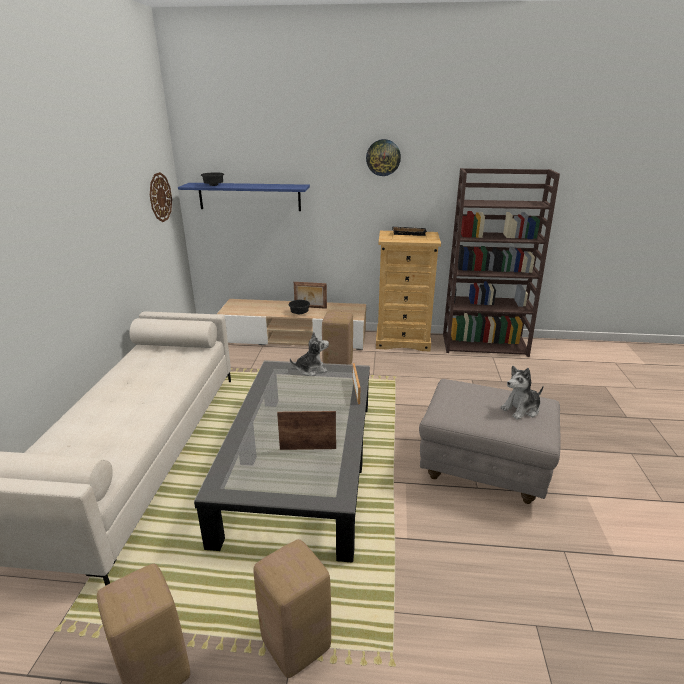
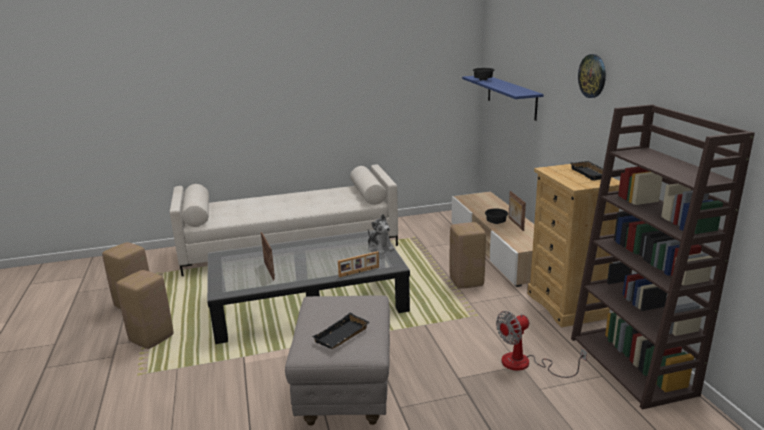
camera: 70 degrees right, 5 degrees down
(160, 197) = (443, 82): wall clock -> none
(471, 377) = (526, 364): none -> fan
(521, 409) = (342, 336): plush toy -> black tray

